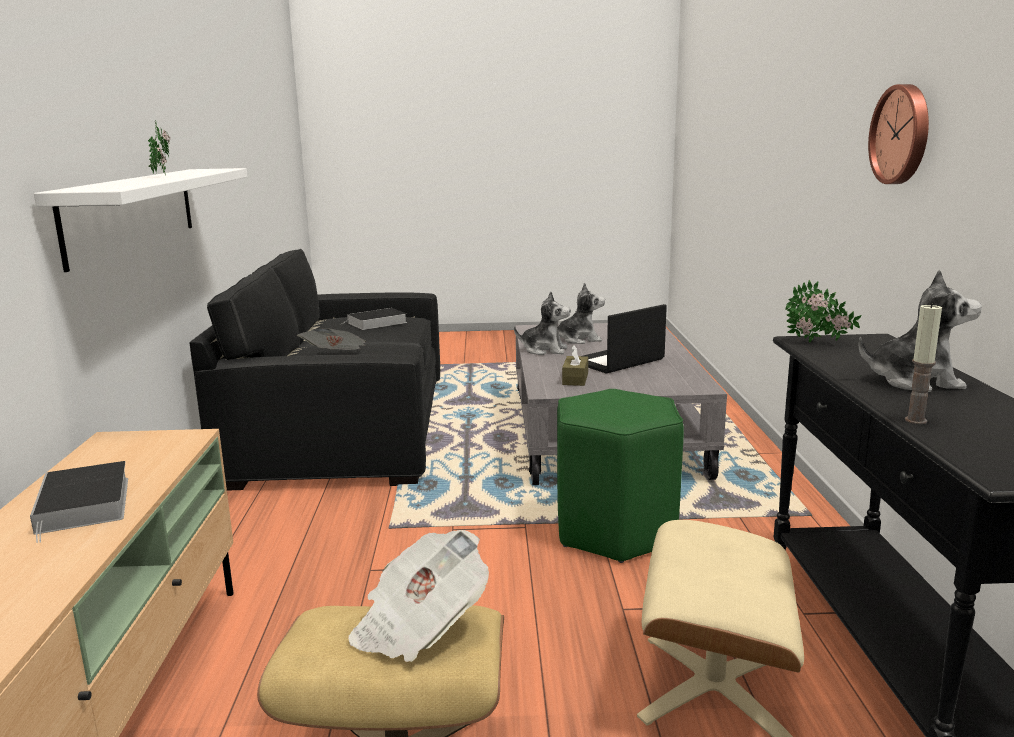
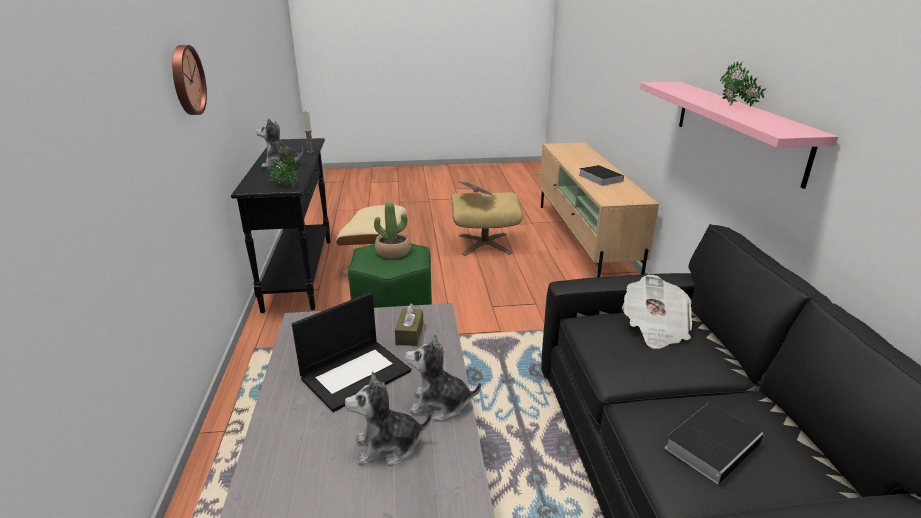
camera: 175 degrees right, 10 degrees up
(133, 212) = (737, 127): white shelf -> pink shelf
(615, 410) = (393, 252): none -> potted plant

